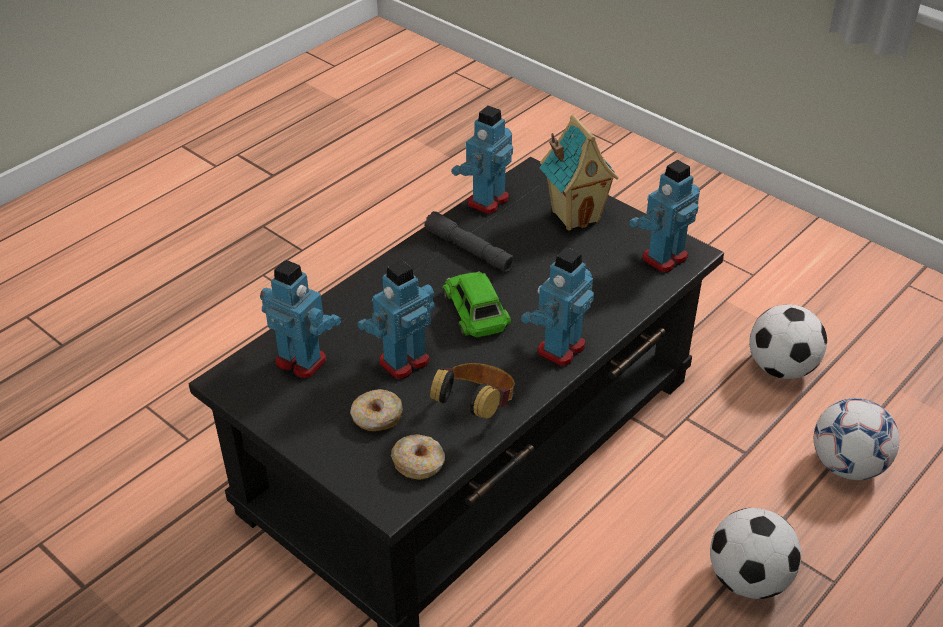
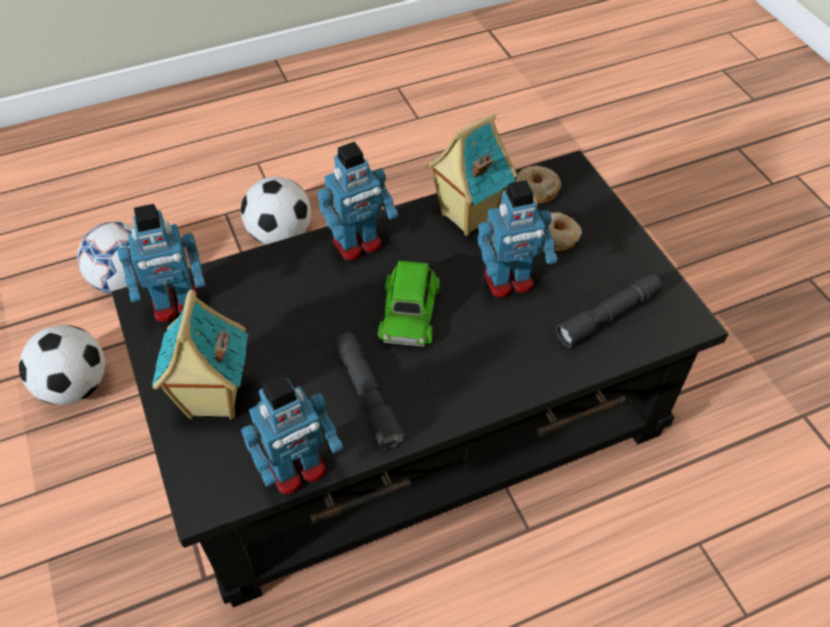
camera: 155 degrees left, 10 degrees up
(302, 361) = (608, 316): toy robot -> grey flashlight
(476, 408) = (466, 217): headphones -> toy house

